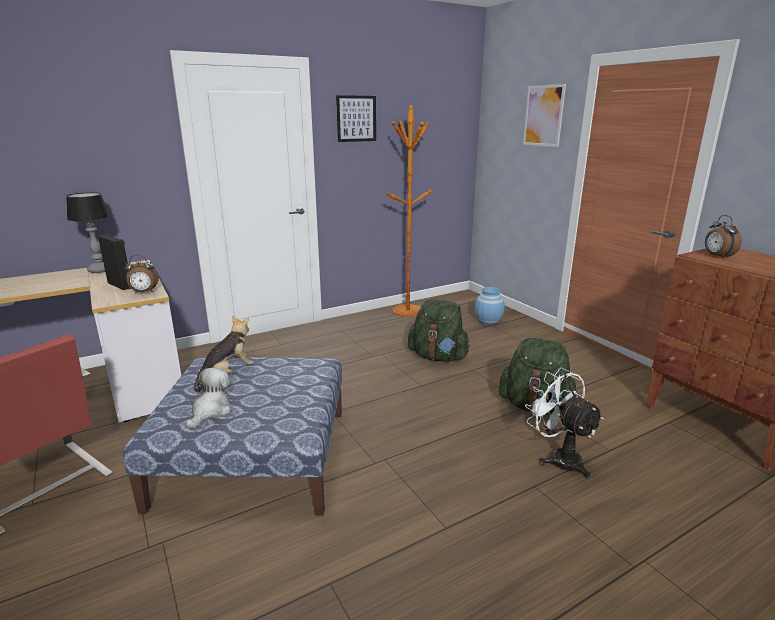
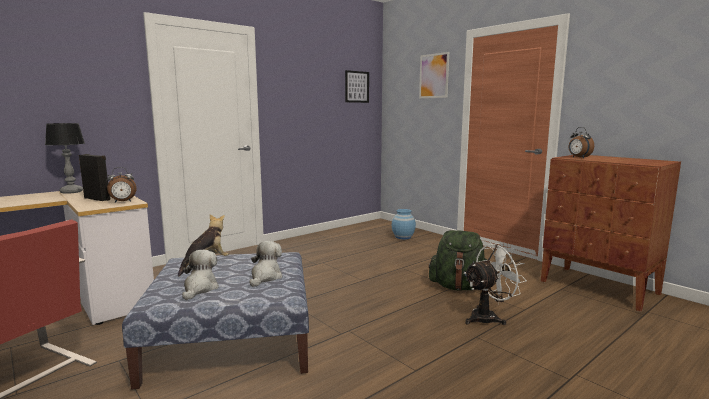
camera: 10 degrees left, 10 degrees down
(286, 399) = (265, 277): none -> plush toy
(356, 118) = (291, 76): picture -> picture (357, 87)
(407, 310) = (335, 233): orange clothes rack -> none
(438, 357) = (370, 261): green backpack -> none
(559, 458) = (488, 317): white fan -> white fan turned 105 degrees clockwise

